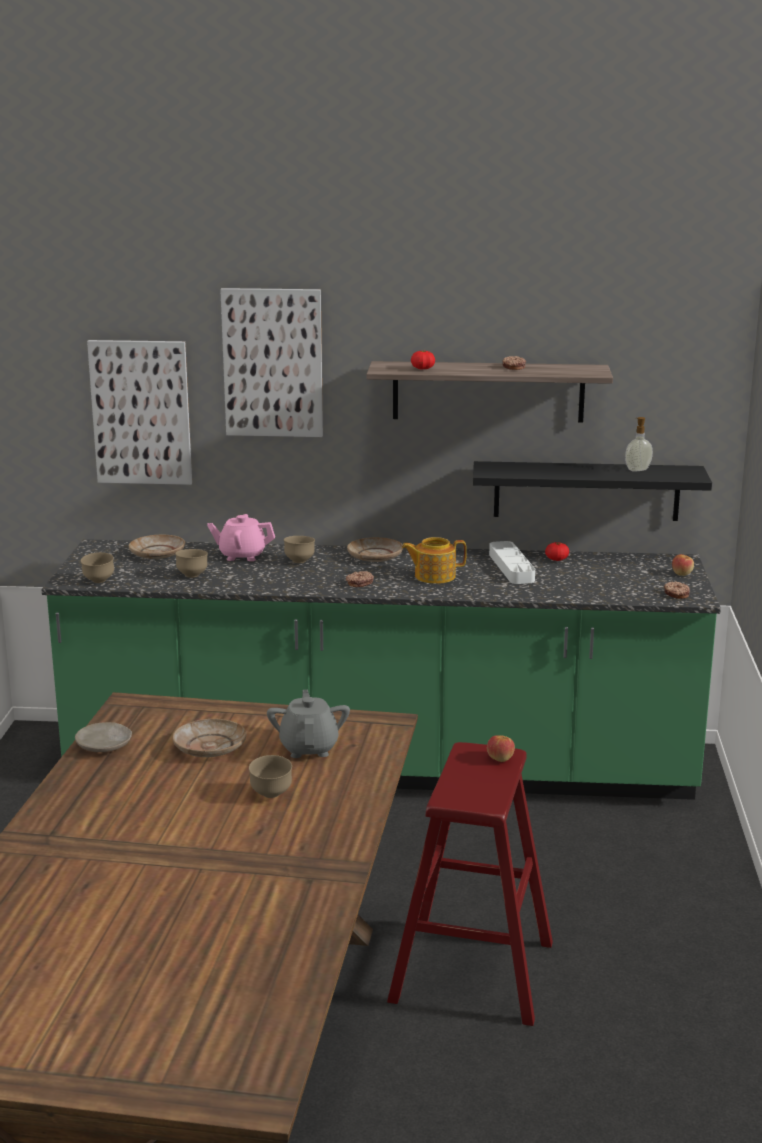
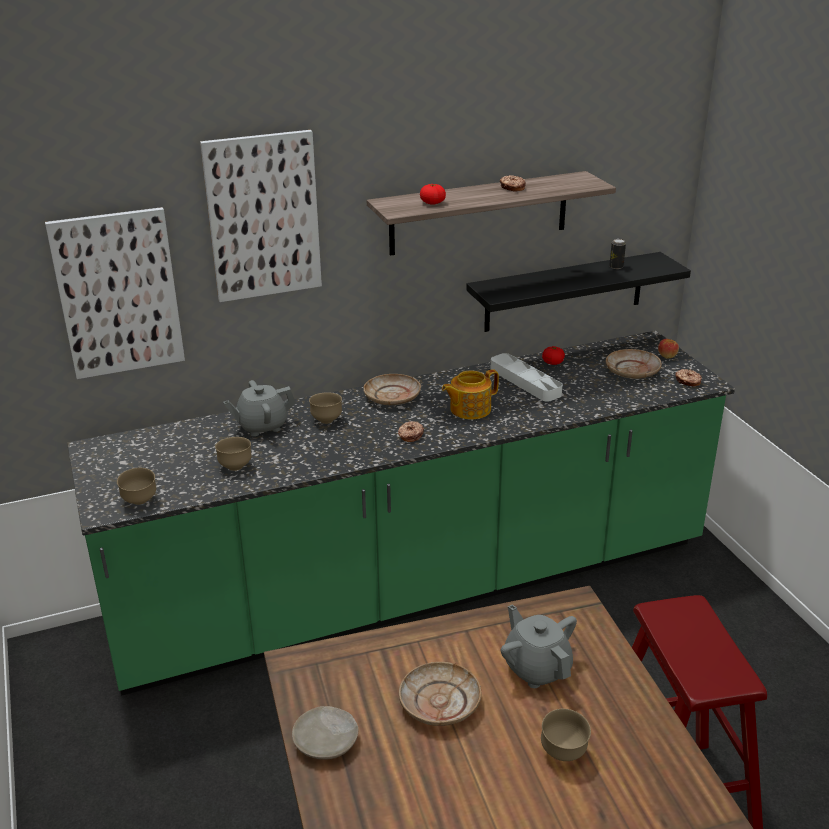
camera: 25 degrees left, 10 degrees up
(157, 554) = (170, 444): beige plate -> beige plate (632, 371)
(242, 556) = (262, 426): pink teapot -> grey teapot
(500, 758) = (694, 613): apple -> none
(637, 469) = (616, 267): soap dispenser -> can

